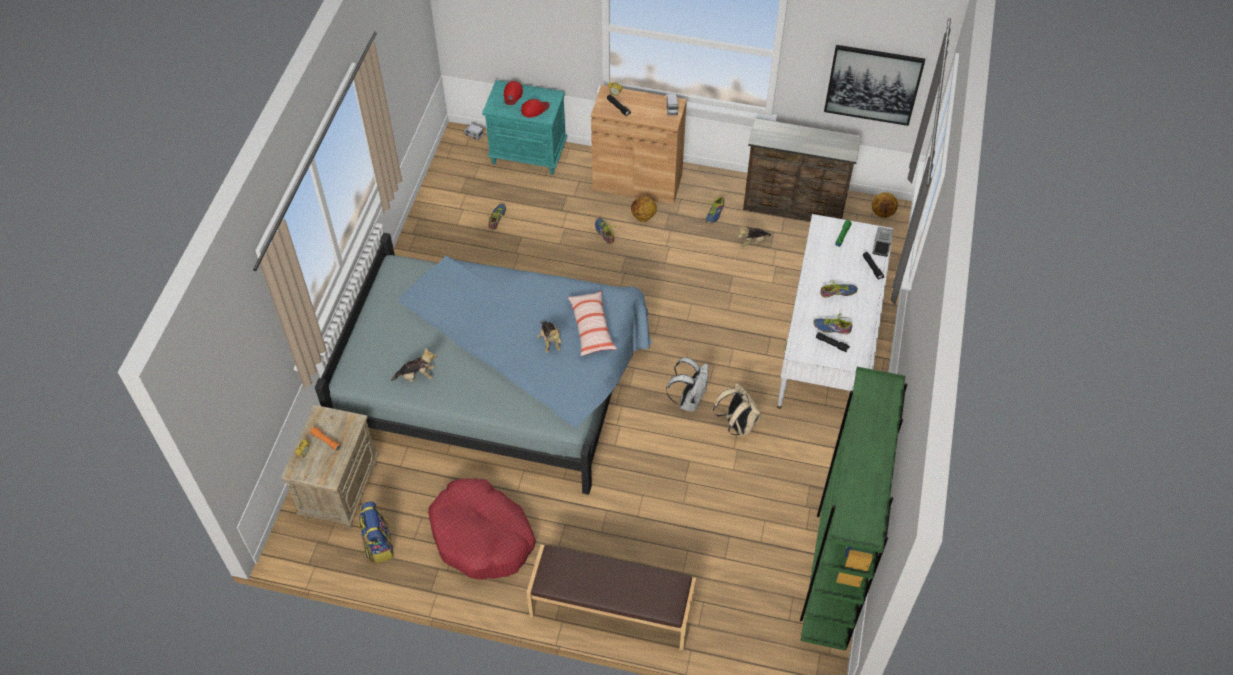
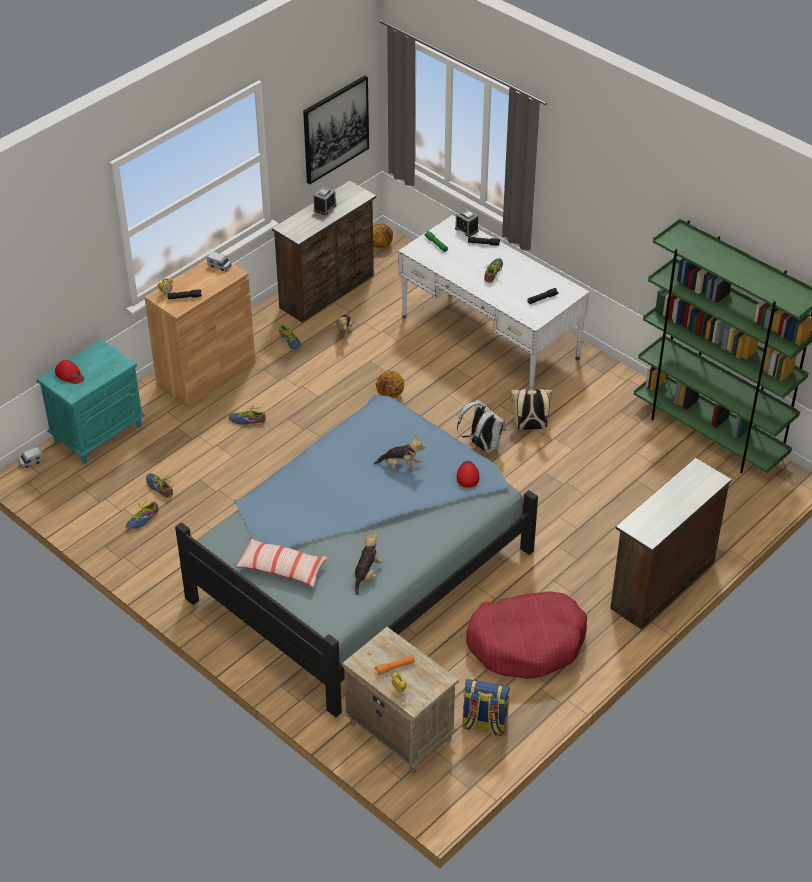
camera: 60 degrees left, 10 degrees down
(535, 109) = (105, 367): red cap -> red cap (467, 475)
(591, 328) = (407, 433): pillow -> pillow (281, 568)
(611, 610) = (660, 584): brown bench -> brown dresser
(643, 217) = (252, 387): basketball -> basketball (390, 394)
(809, 137) = (325, 207): none -> alarm clock
(832, 328) = (526, 291): shoe -> shoe (143, 520)

